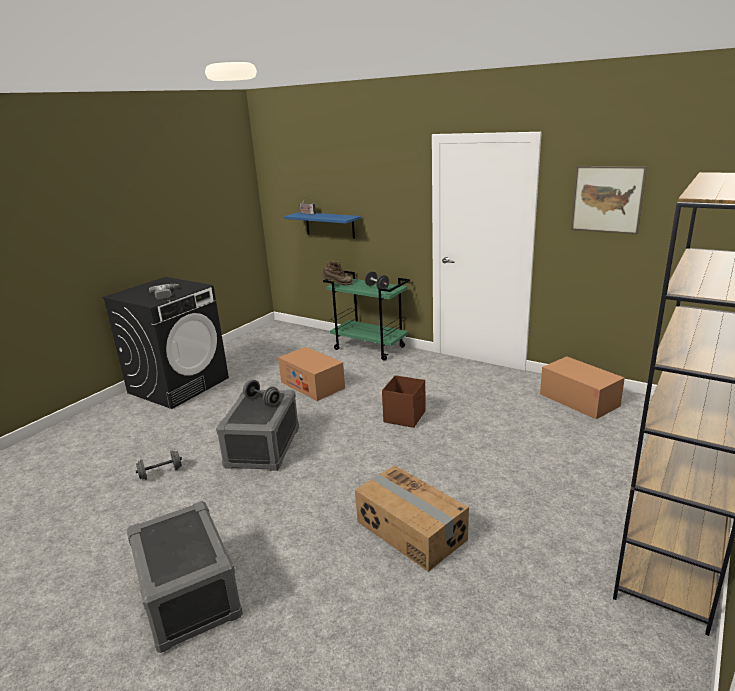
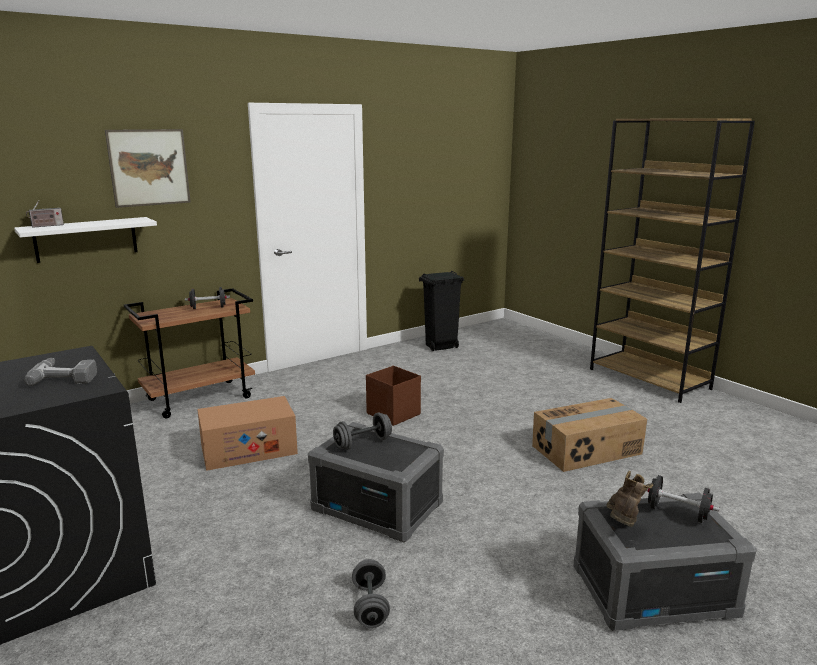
camera: 70 degrees left, 5 degrees down
(192, 551) = (677, 513): none -> black dumbbell
(330, 225) = (86, 239): blue shelf -> white shelf
(338, 285) = (151, 320): brown boot -> brown boot (622, 525)
(370, 348) = (200, 398): green cart -> brown cart
(579, 400) = (440, 347): cardboard box -> black trash can
(607, 199) = (416, 166): picture -> picture (149, 167)

